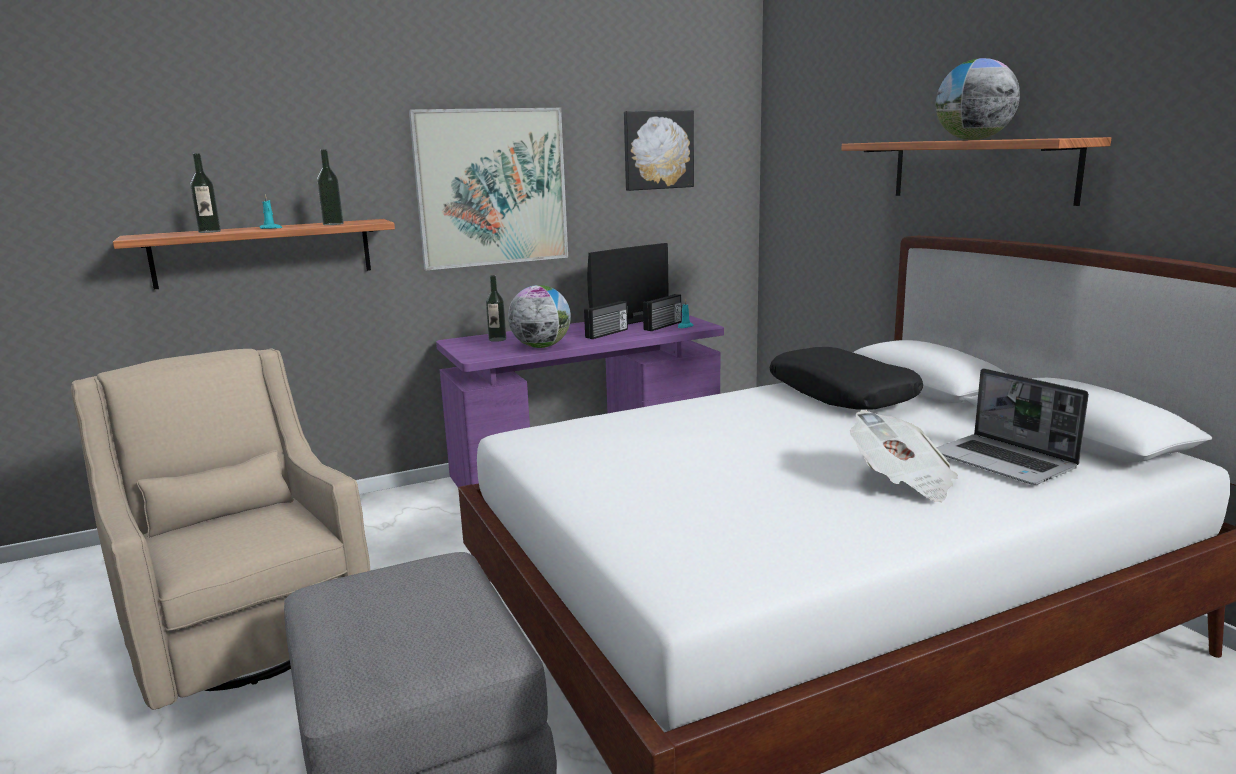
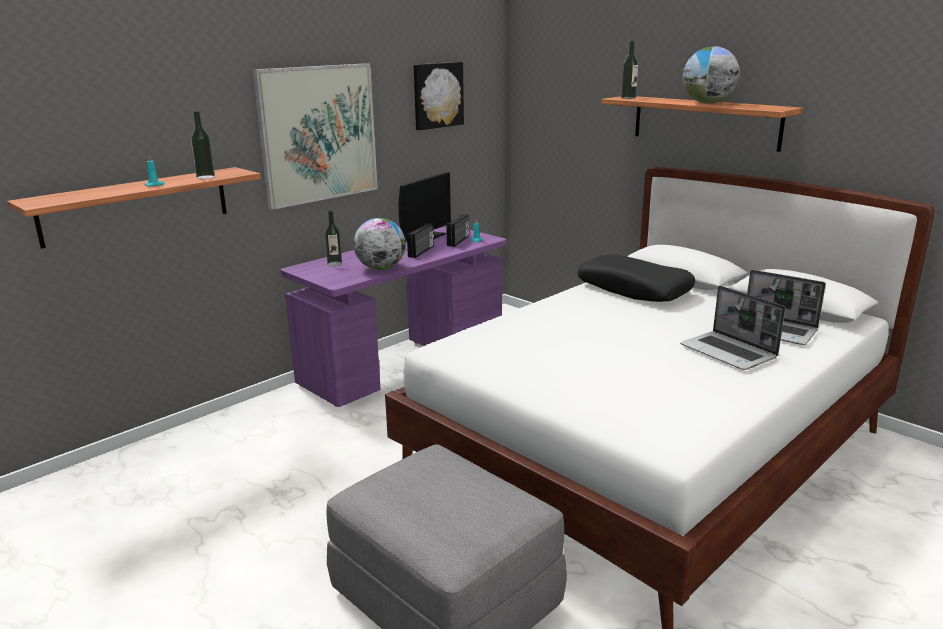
camera: 20 degrees left, 5 degrees up
(209, 231) = (99, 192): bottle -> bottle (628, 98)
(245, 635) = (225, 542): beige armchair -> none
(902, 482) = (729, 352): newspaper -> laptop

